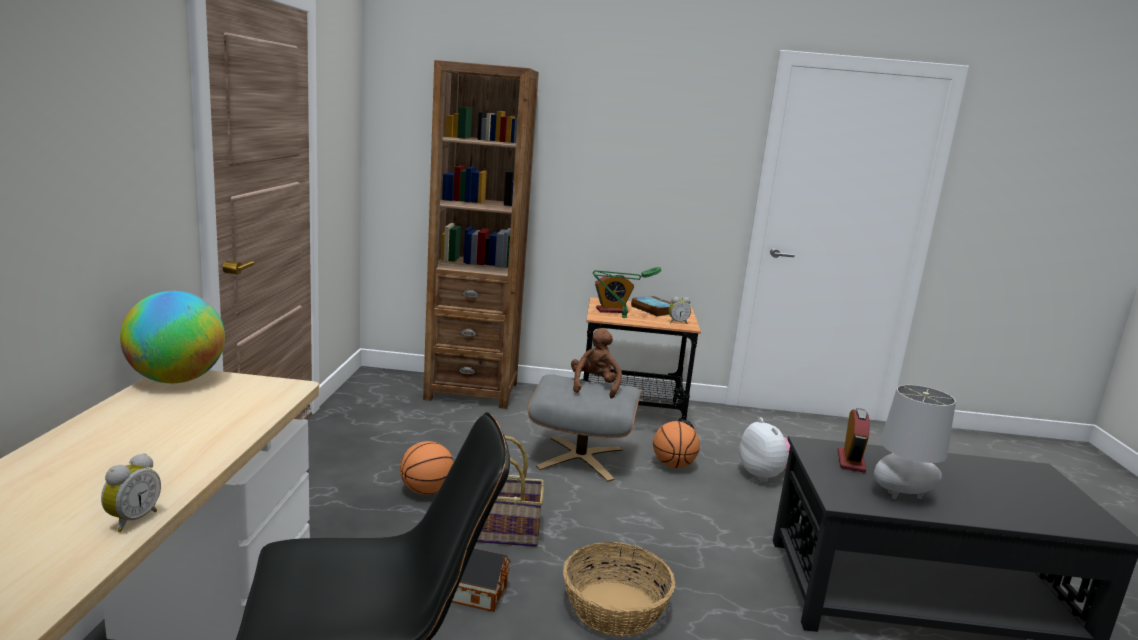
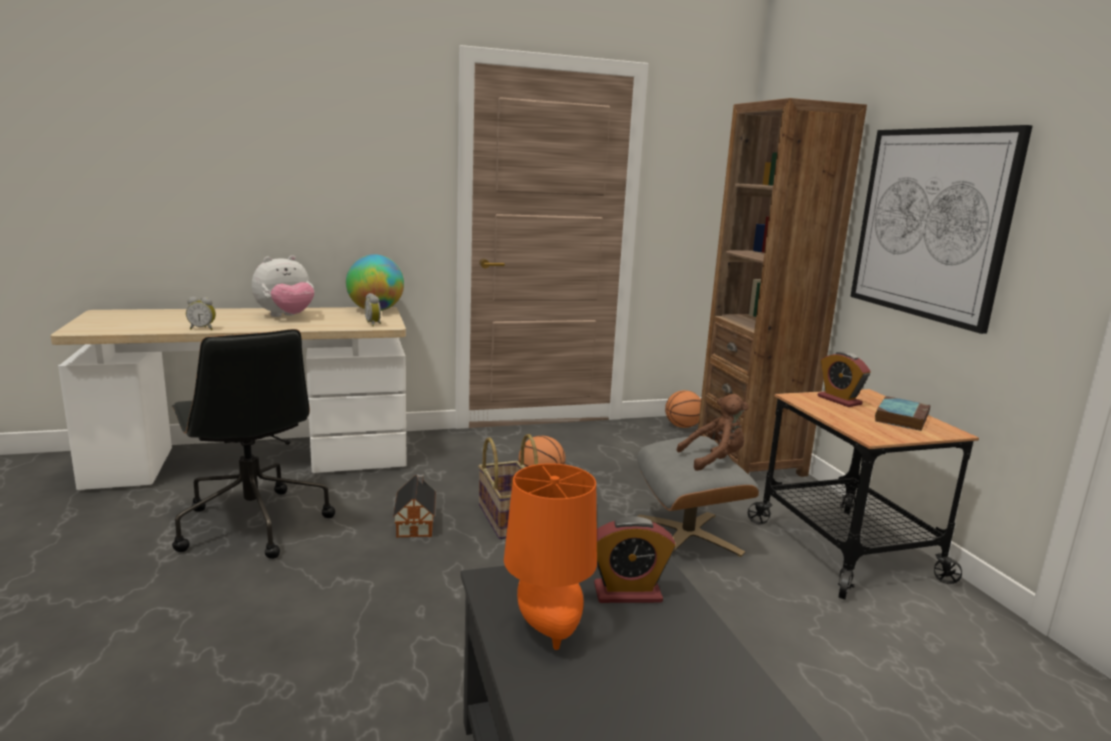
camera: 70 degrees right, 0 degrees up
(614, 608) = (432, 590): basket -> none
(617, 169) = (930, 223): none -> picture
(621, 317) = (824, 406): green table lamp -> none
(673, 465) = (752, 595): basketball -> basketball (682, 427)
(677, 322) = (874, 432): alarm clock -> alarm clock (374, 324)
(765, 476) = (829, 677): plush toy -> plush toy (286, 317)
(901, 496) = (546, 631): grey table lamp -> orange table lamp

